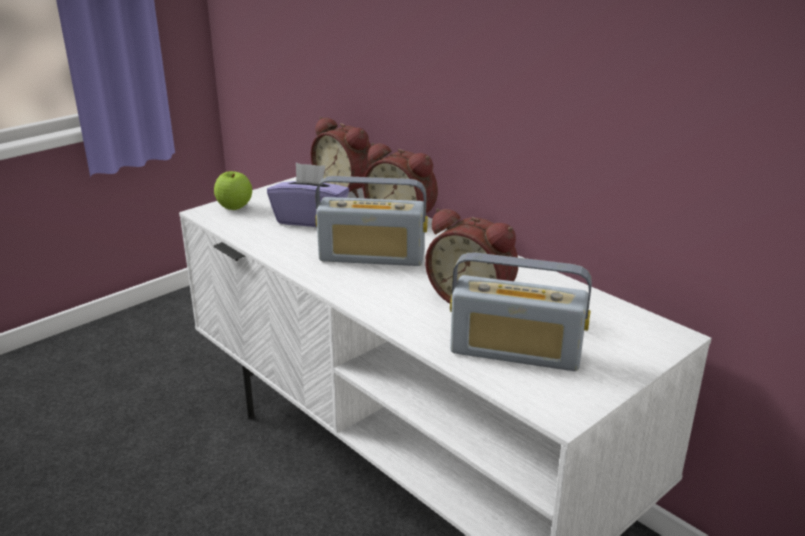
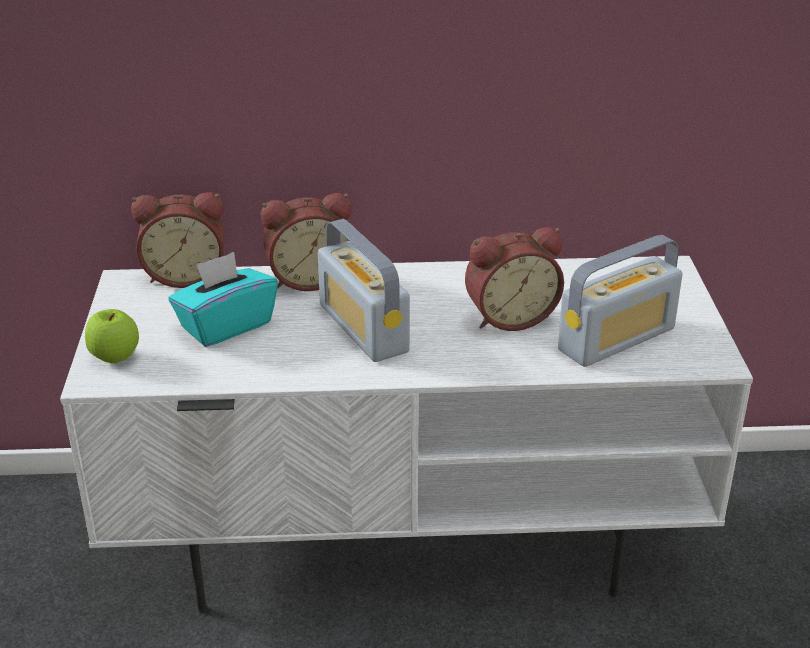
camera: 50 degrees left, 5 degrees up
(310, 219) = (226, 326): purple tissue box -> turquoise tissue box
(372, 257) = (363, 328): radio -> radio turned 105 degrees clockwise

